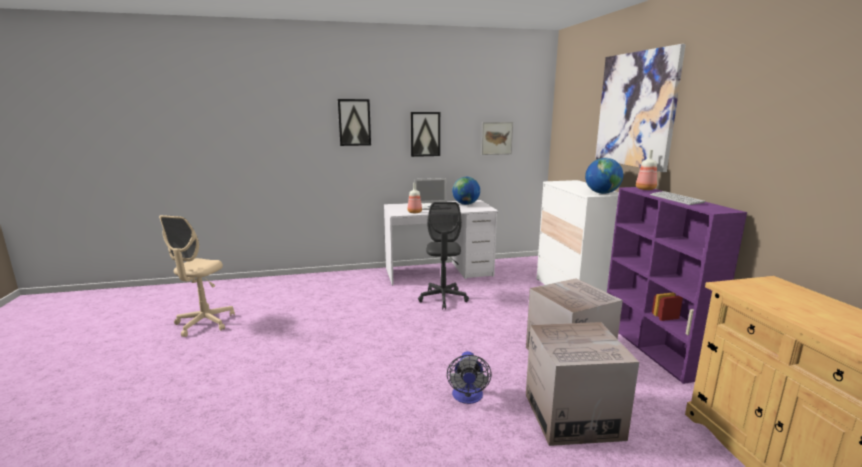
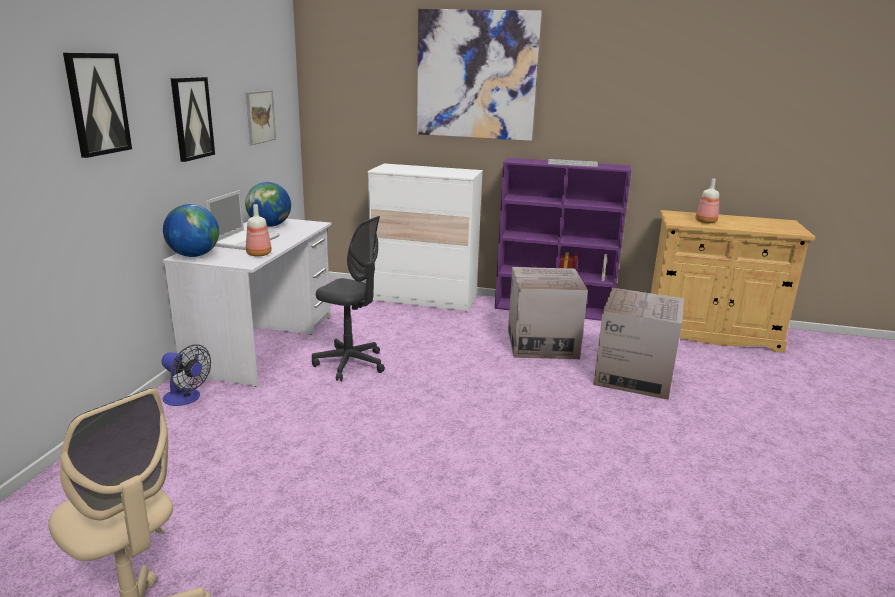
camera: 65 degrees left, 5 degrees up
(467, 397) = (583, 414): fan -> fan (186, 399)
(602, 193) = (464, 172): globe -> globe (194, 255)
(645, 189) = (522, 160): bottle -> bottle (706, 222)

